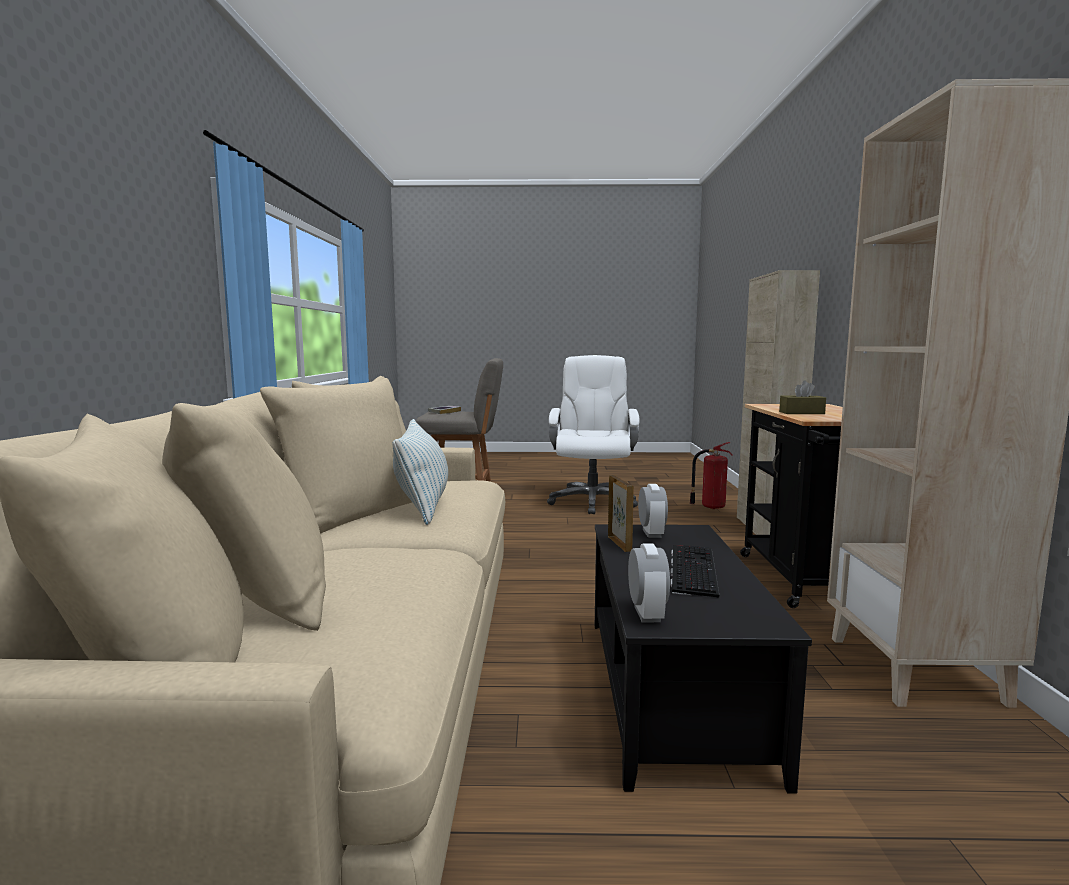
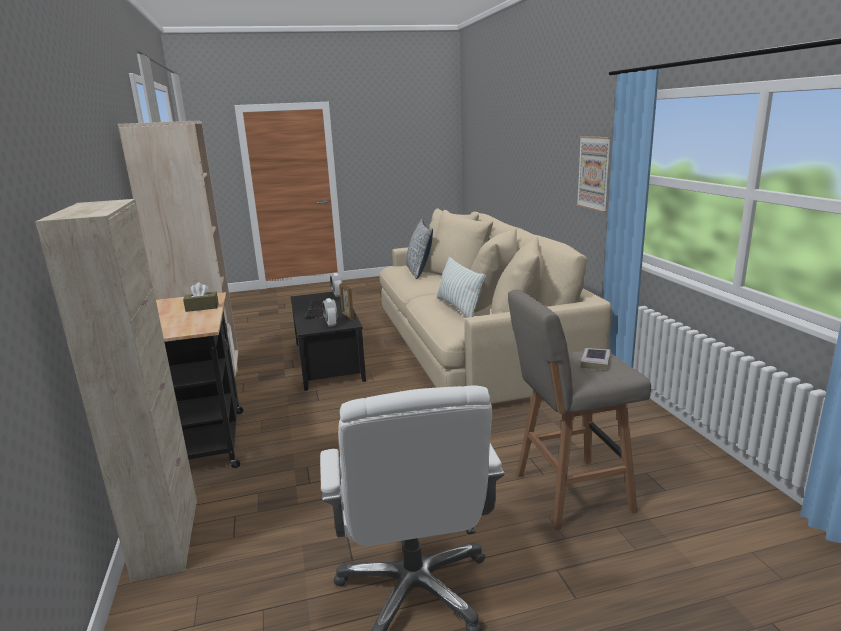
camera: 165 degrees right, 10 degrees up
(154, 282) = (594, 173): none -> picture
(330, 627) = (419, 272): none -> pillow
(711, 507) = (202, 615): fire extinguisher -> none

